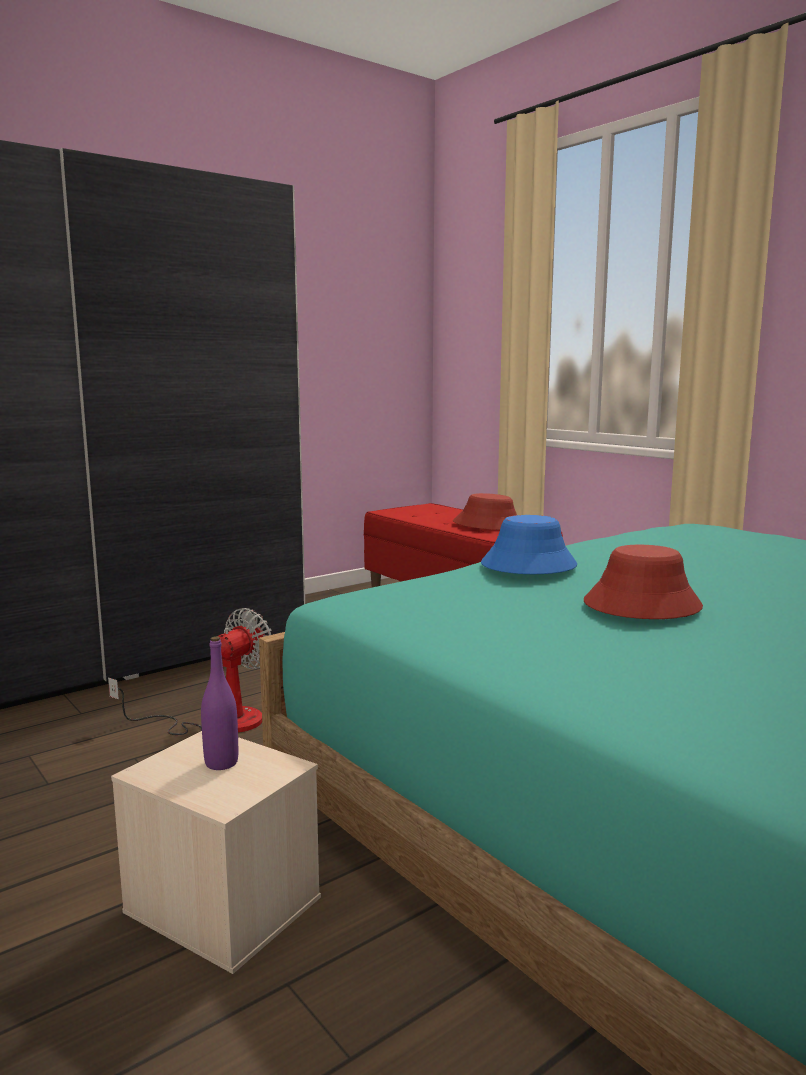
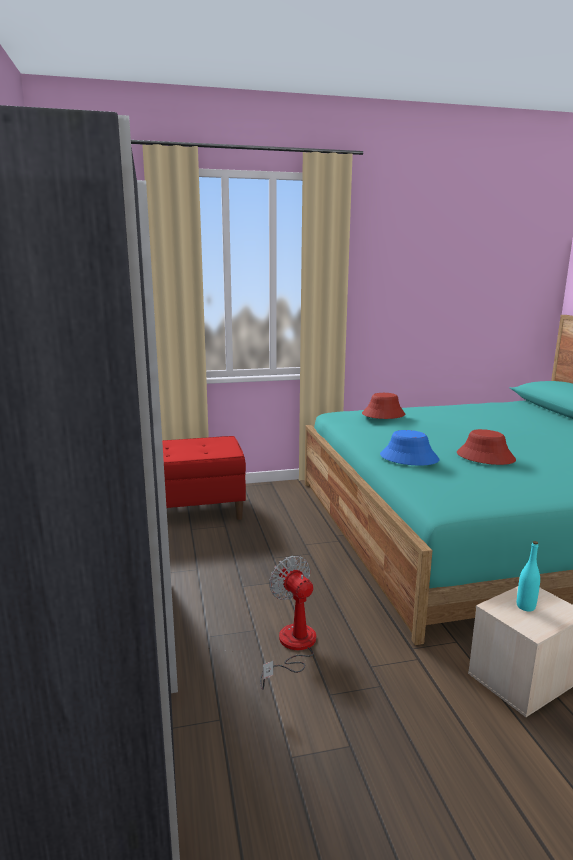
camera: 65 degrees left, 5 degrees up
(221, 763) = (525, 606): purple bottle -> turquoise bottle
(489, 525) = (198, 447): red hat -> red hat (383, 414)

